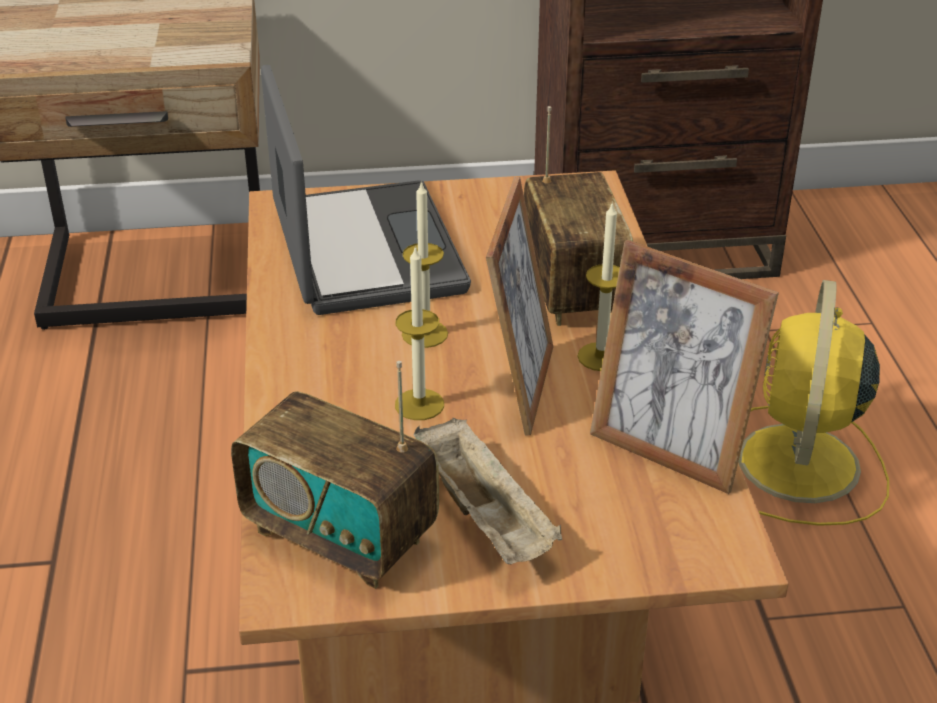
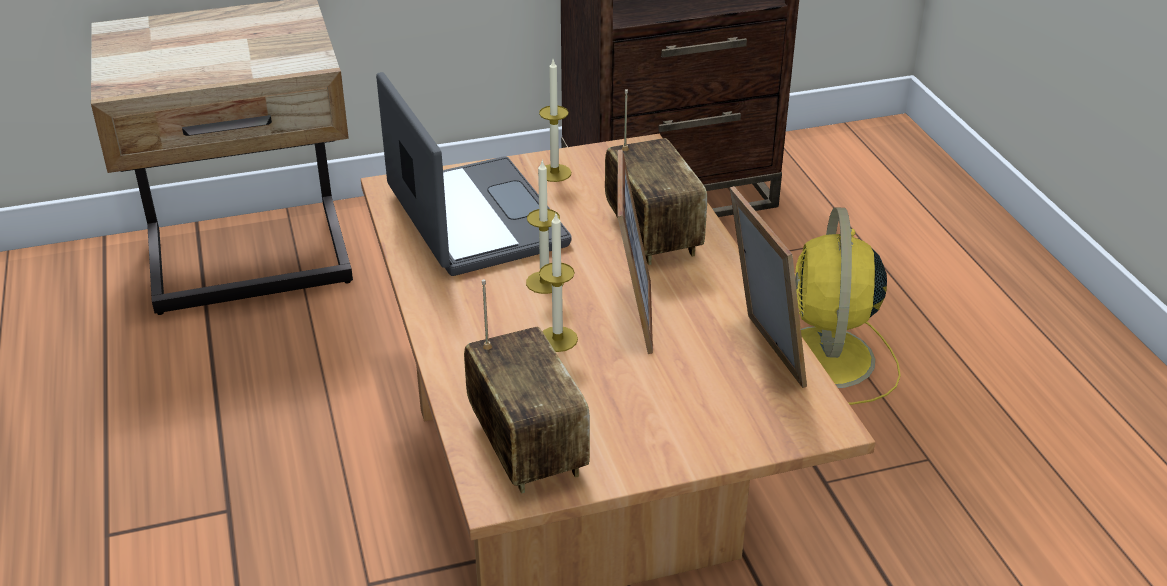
camera: 10 degrees left, 0 degrees up
(340, 535) = (526, 447): radio -> radio turned 135 degrees counterclockwise
(486, 517) = (636, 420): beige tray -> none
(601, 357) = (690, 286): candle -> candle (554, 173)
(668, 451) = (761, 354): picture frame -> picture frame turned 135 degrees counterclockwise

